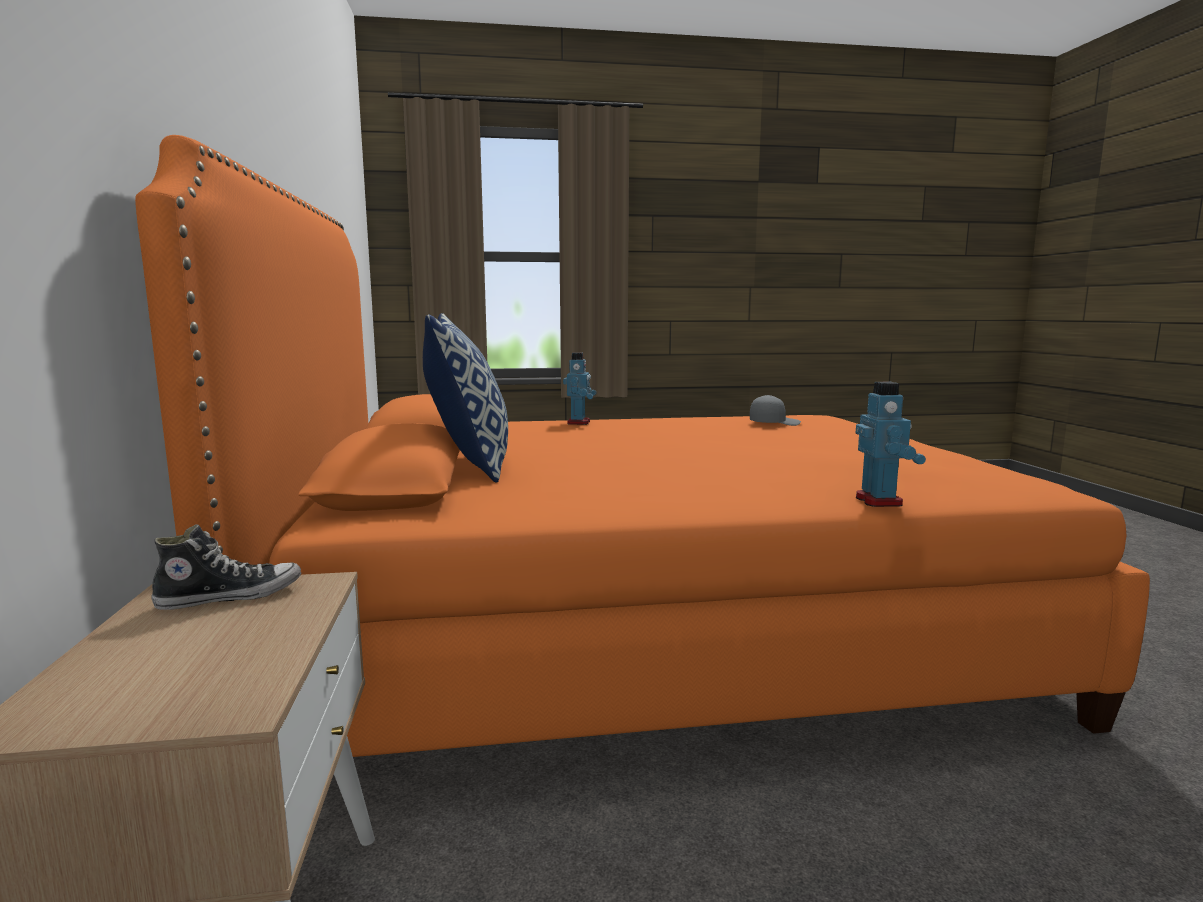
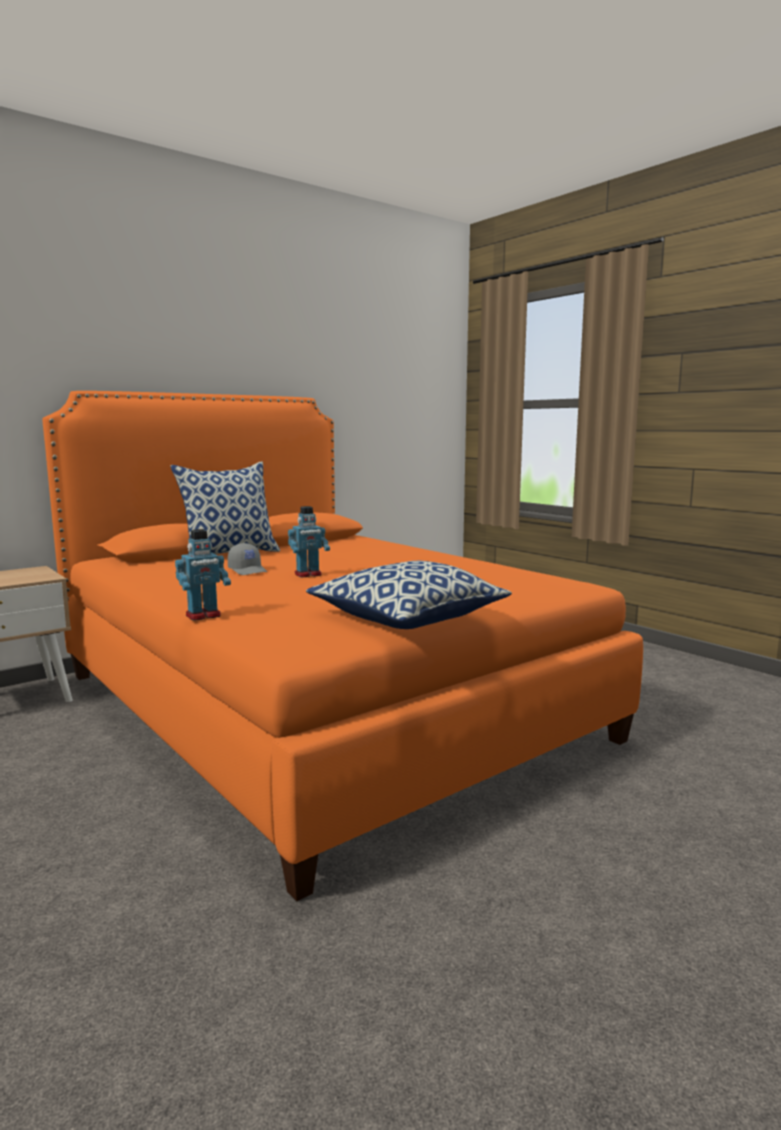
camera: 60 degrees right, 0 degrees up
(230, 596) = (31, 573): shoe -> none
(579, 422) = (401, 549): toy robot -> toy robot (308, 574)
(774, 423) = (496, 579): grey cap -> grey cap (248, 570)
(926, 453) = (408, 618): none -> pillow

